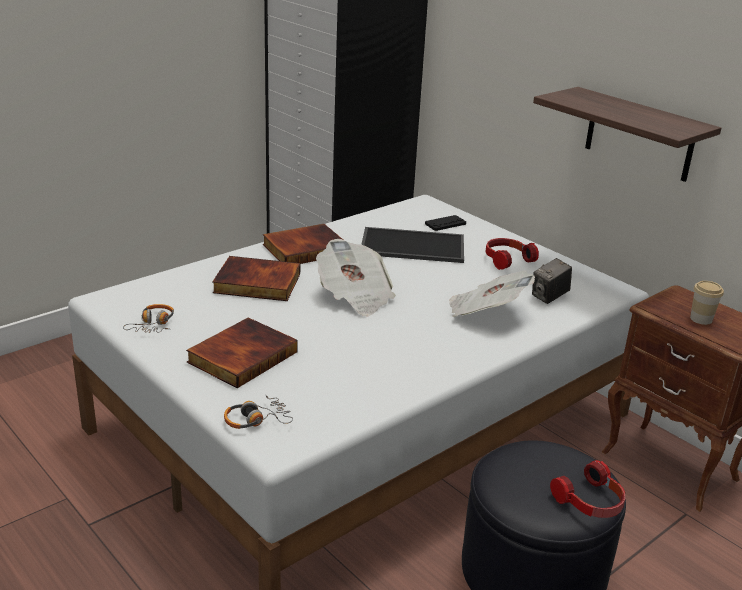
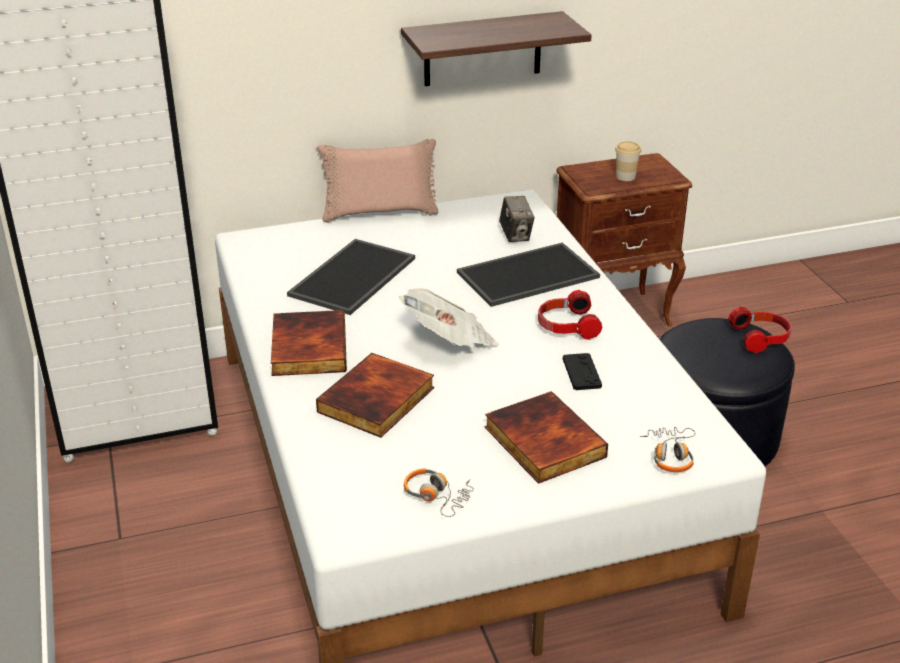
camera: 65 degrees left, 5 degrees up
(445, 224) = (312, 243): black game controller -> black game controller (581, 373)
(485, 313) = (527, 276): newspaper -> tray
(506, 260) = (424, 233): headphones -> headphones (566, 326)
(518, 238) = (380, 213): none -> beige pillow

